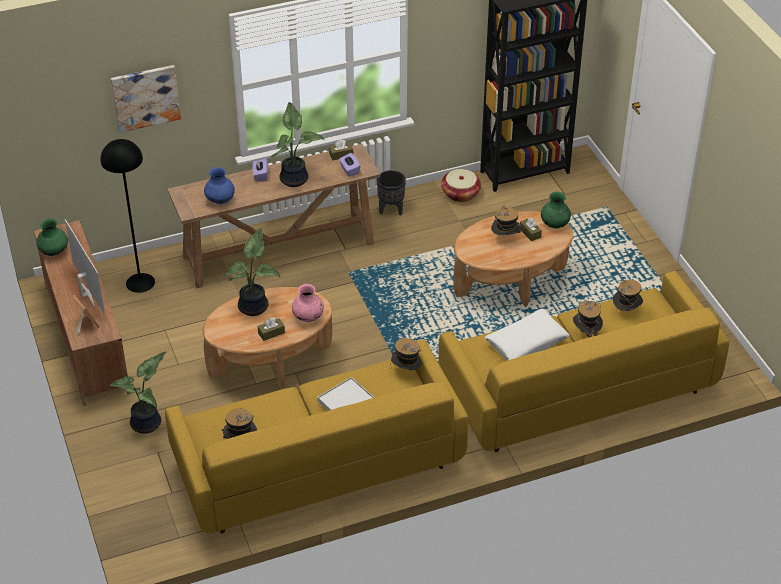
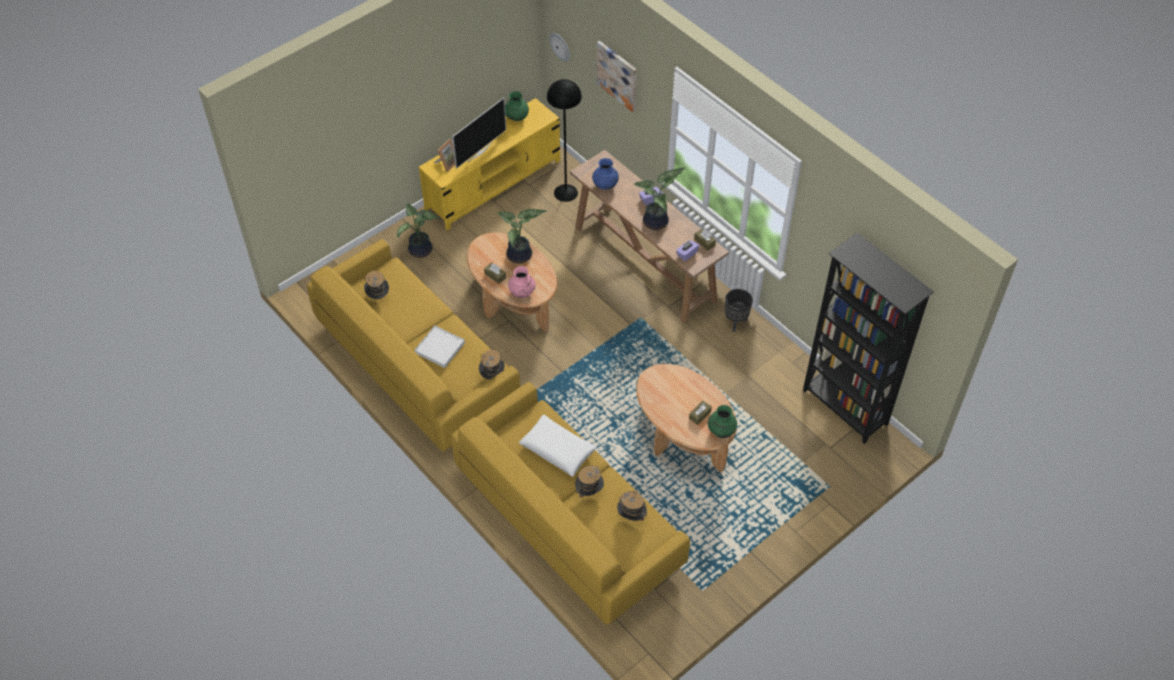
camera: 70 degrees right, 10 degrees up
(46, 139) = (560, 46): none -> wall clock
(86, 337) = (494, 184): brown tv stand -> yellow tv stand
(460, 193) = (785, 366): basket -> none
(505, 238) = (683, 398): hat -> none

